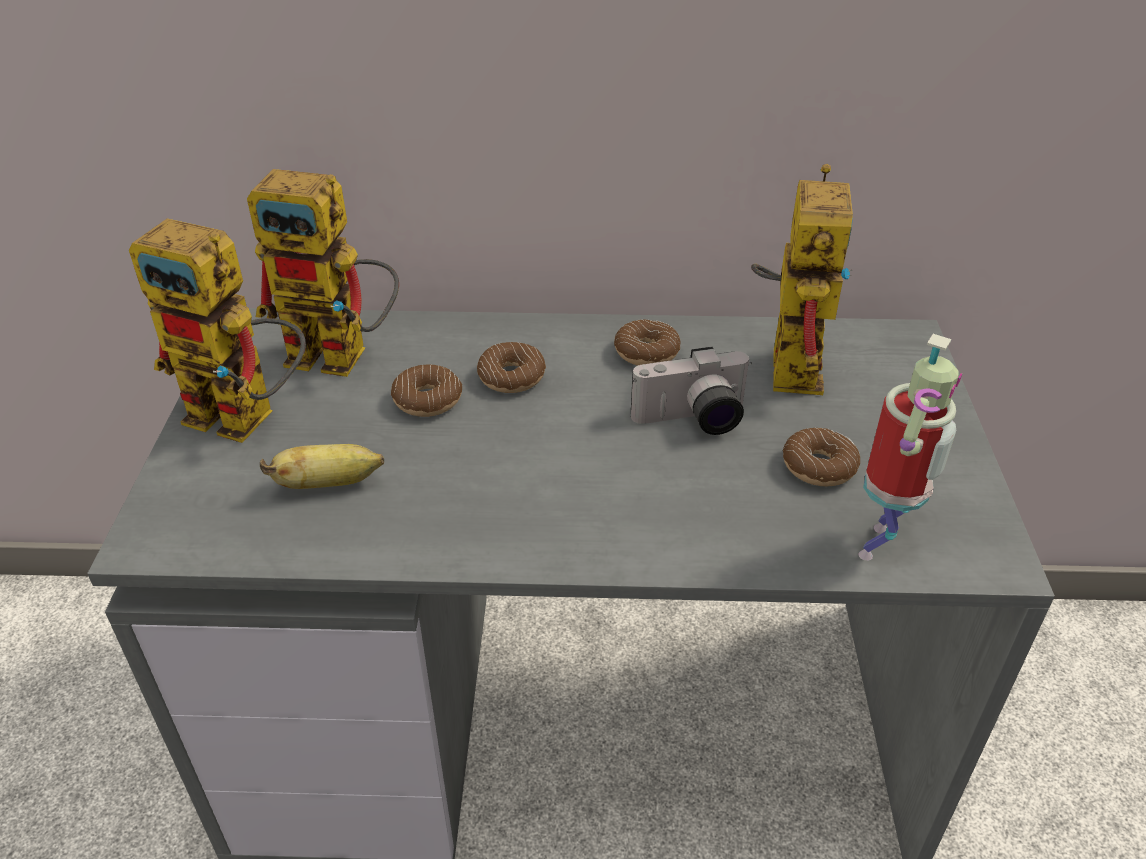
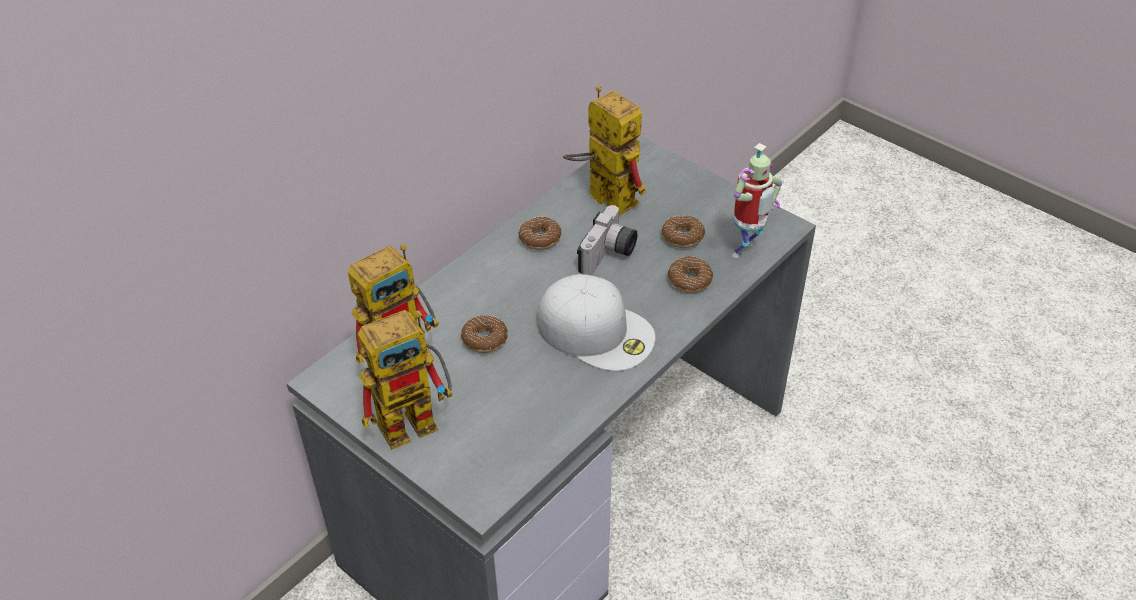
camera: 50 degrees left, 5 degrees up
(329, 484) = (512, 409): banana -> none
(511, 376) = (502, 298): donut -> donut (689, 280)
(544, 483) = (597, 331): none -> white cap
(881, 546) = (746, 252): toy robot -> toy robot turned 60 degrees clockwise

